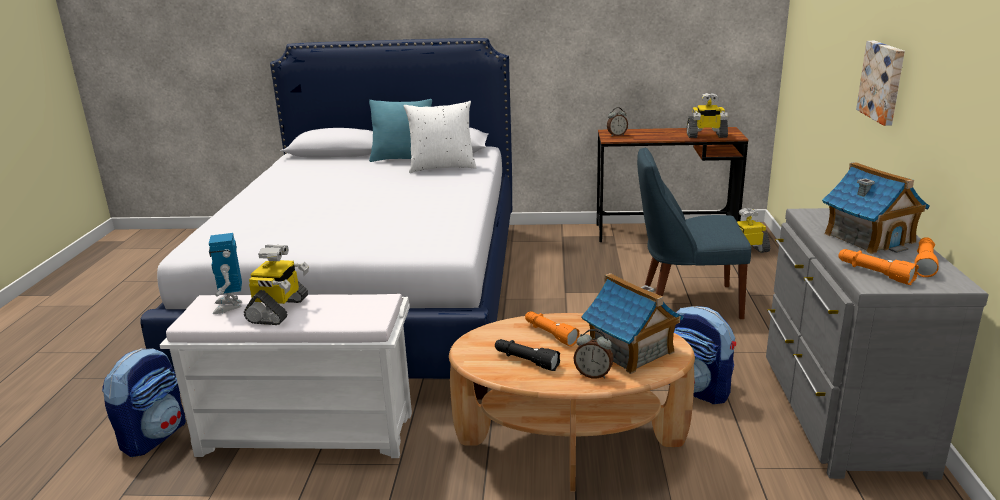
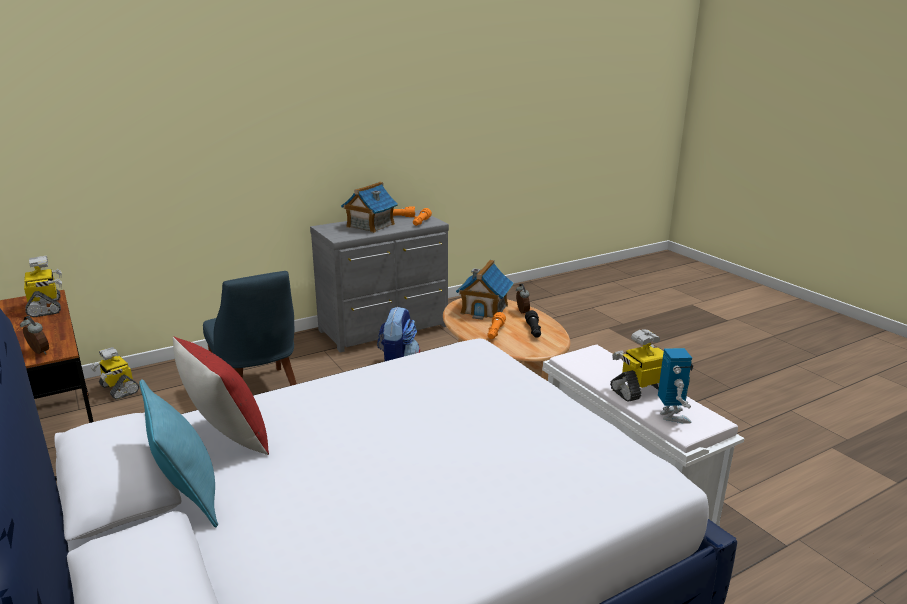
camera: 125 degrees left, 0 degrees up
(154, 436) = (741, 585): backpack -> none
(230, 306) = (672, 416): toy robot -> toy robot turned 45 degrees counterclockwise
(442, 167) = (227, 438): white pillow -> red pillow
(883, 81) = (254, 157): picture -> none

